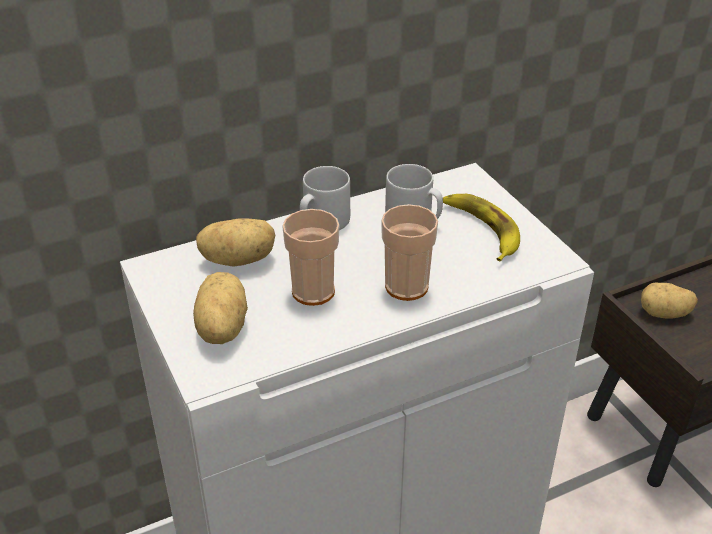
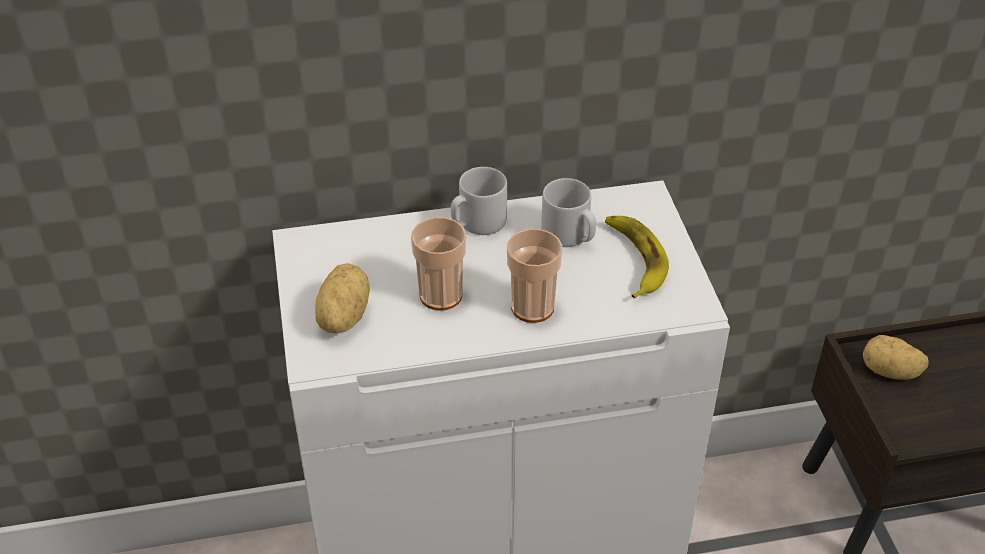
camera: 15 degrees right, 5 degrees up
(238, 259) = (382, 249): potato -> none

